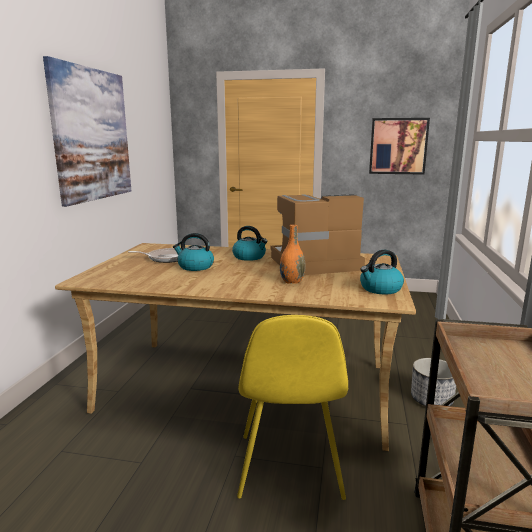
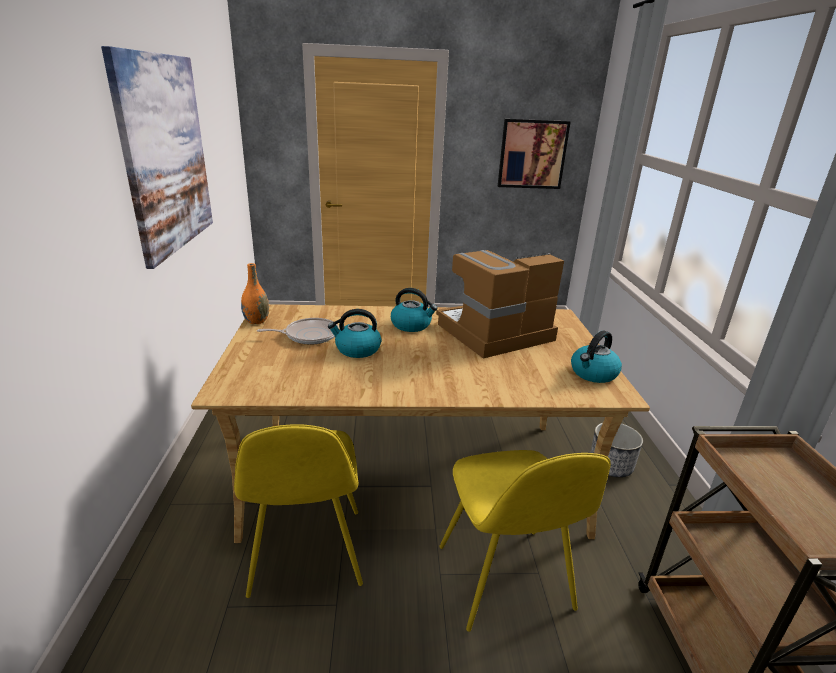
camera: 15 degrees left, 10 degrees up
(135, 427) = (306, 554): none -> yellow chair
(292, 282) = (491, 369): orange vase -> orange vase (256, 321)

